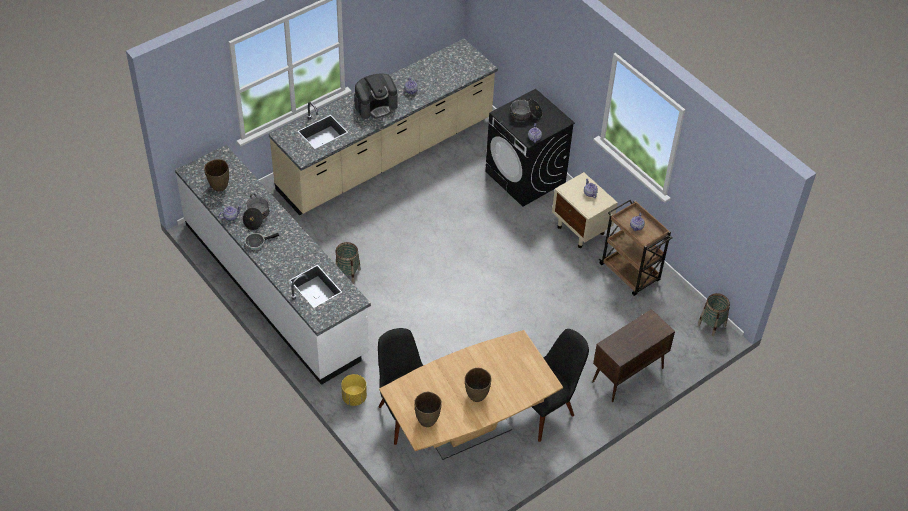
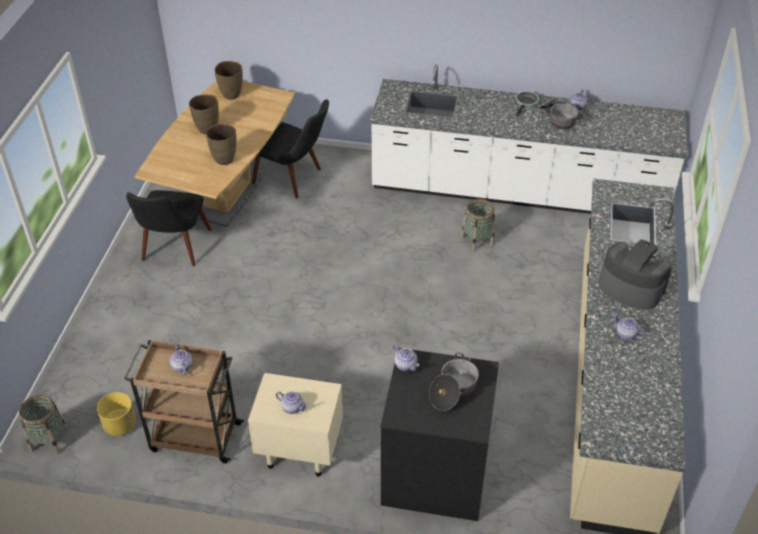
camera: 140 degrees right, 5 degrees down
(219, 187) = (627, 120): brown vase -> brown vase (224, 159)
(354, 398) = (346, 162): yellow planter -> yellow planter (120, 424)
(376, 106) = (630, 287): coffee machine -> coffee machine turned 105 degrees clockwise
(627, 375) = (114, 325): brown cabinet -> none

